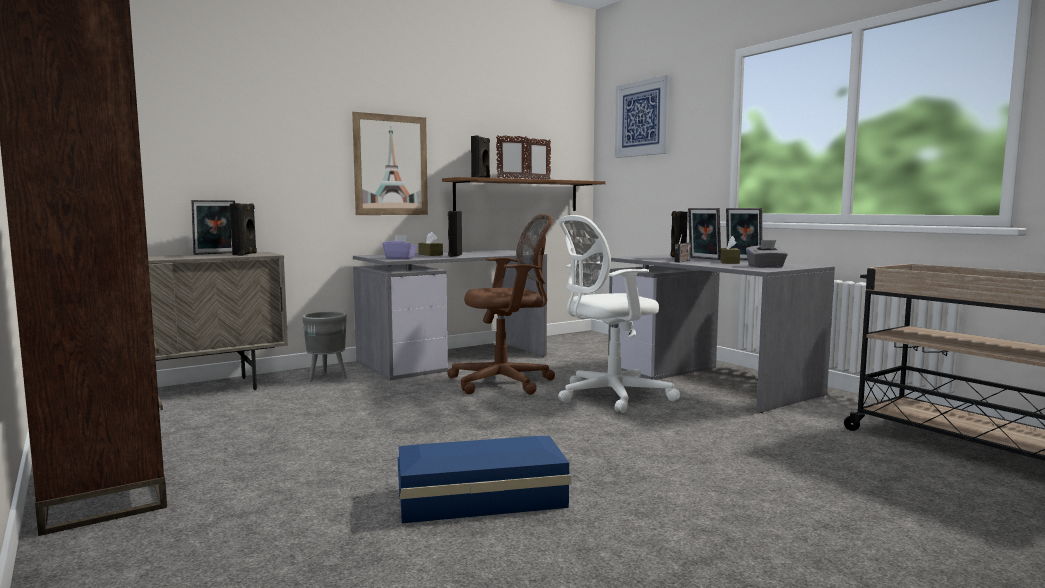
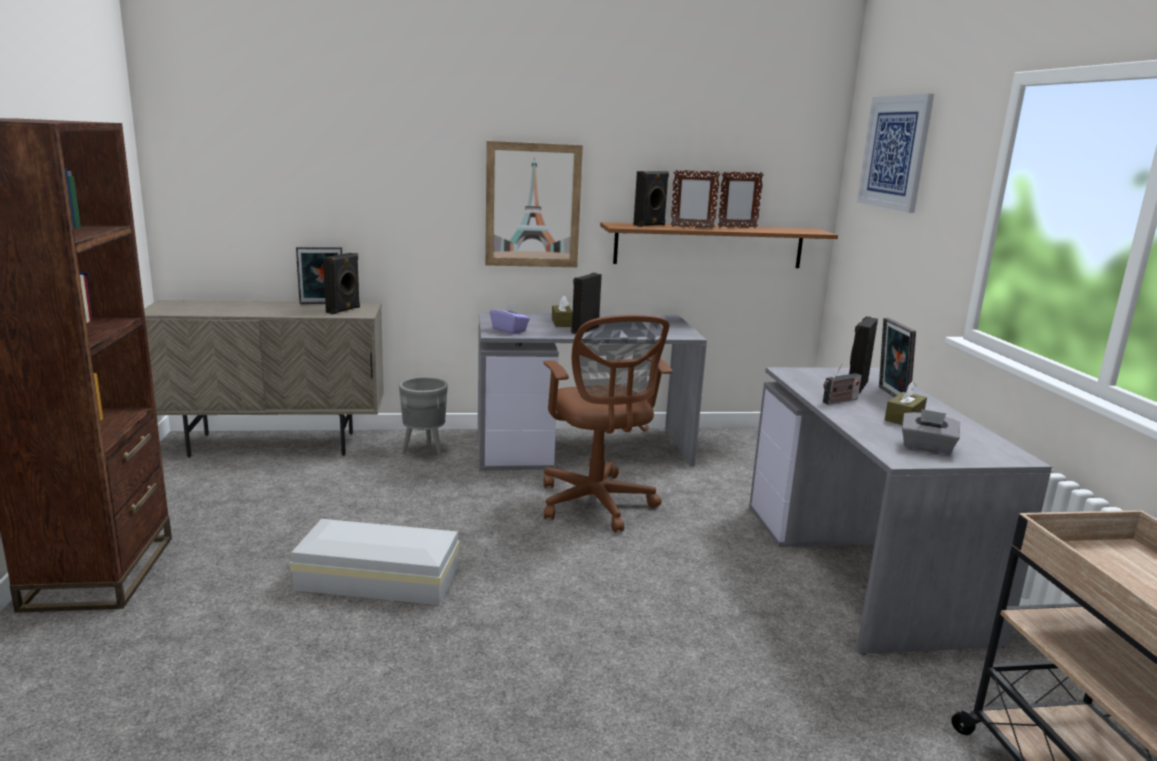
camera: 25 degrees right, 10 degrees up
(393, 444) = (380, 579): none -> white storage box
(478, 497) = (374, 691): blue storage box -> none
(506, 382) = (597, 505): brown office chair -> brown office chair turned 60 degrees clockwise
(609, 396) = (691, 563): white office chair -> none
(742, 259) = (944, 411): picture frame -> none

